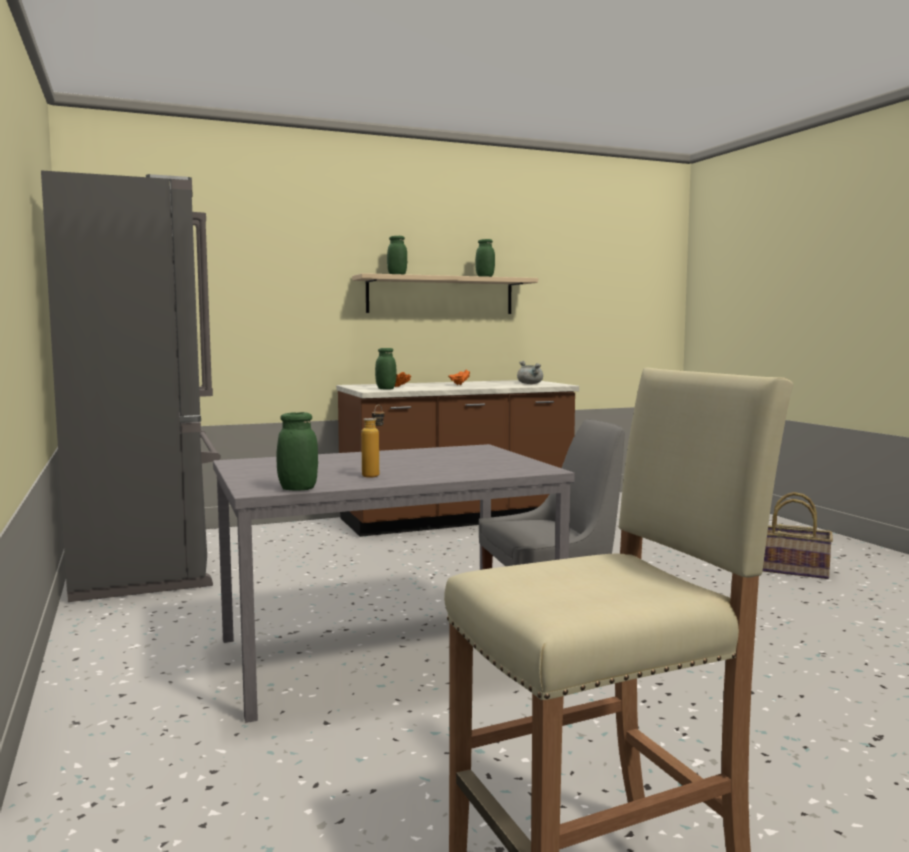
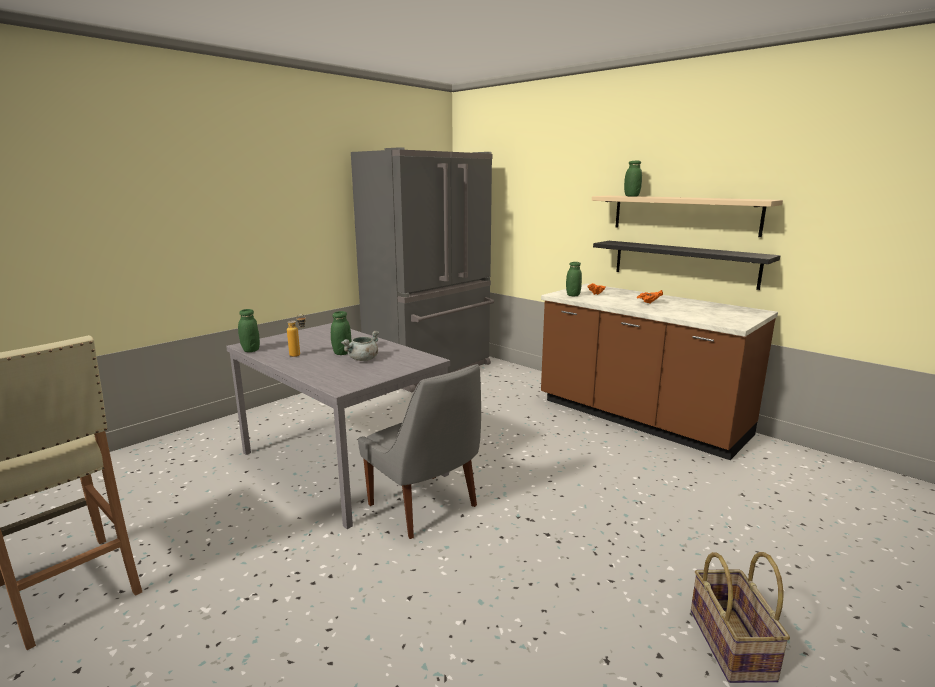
camera: 65 degrees right, 10 degrees up
(446, 346) = (684, 263): none -> black shelf
(485, 277) = (715, 198): green jar -> green jar (342, 353)
(530, 384) = (717, 316): grey cooking pot -> grey cooking pot (363, 359)

